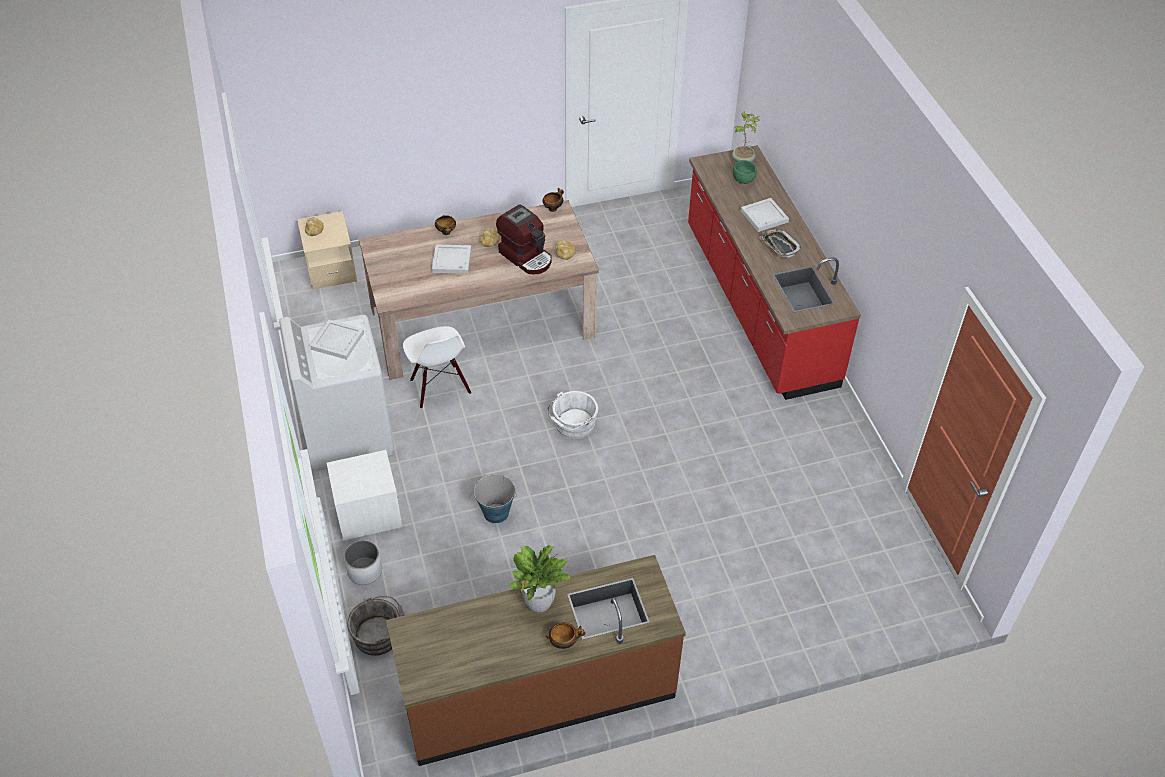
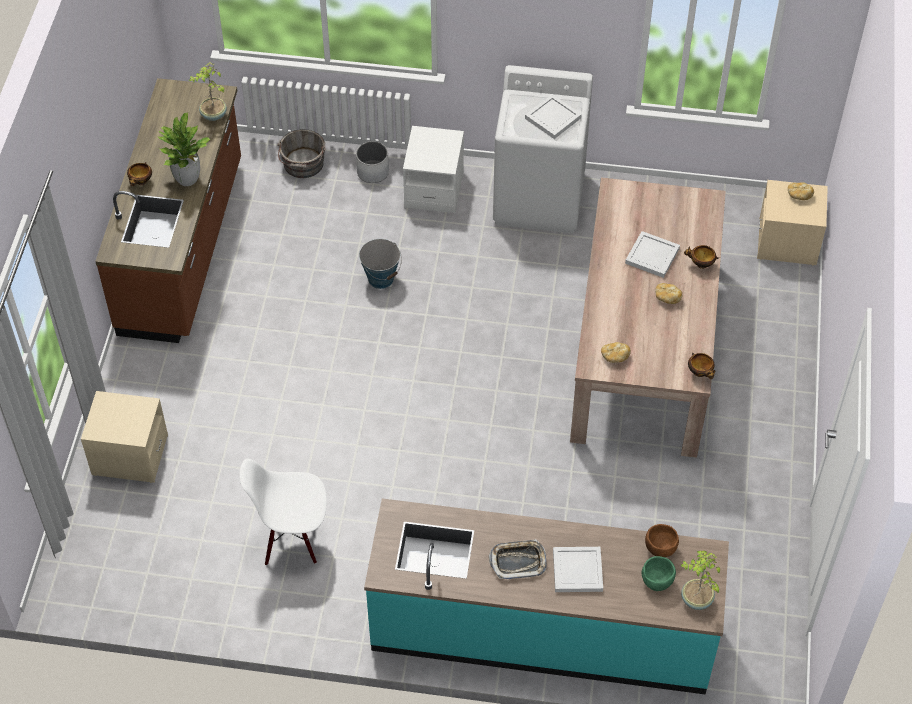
camera: 115 degrees right, 5 degrees up
(439, 387) = (563, 284): white chair -> white chair (292, 537)
(439, 621) = (213, 115): none -> potted plant
(526, 256) = (627, 321): coffee machine -> none
(573, 425) = (454, 375): white bucket -> none
(718, 184) = (660, 549): none -> brown bowl
(758, 305) = (542, 629): red counter -> turquoise counter
(791, 618) = (130, 455): none -> beige nightstand

